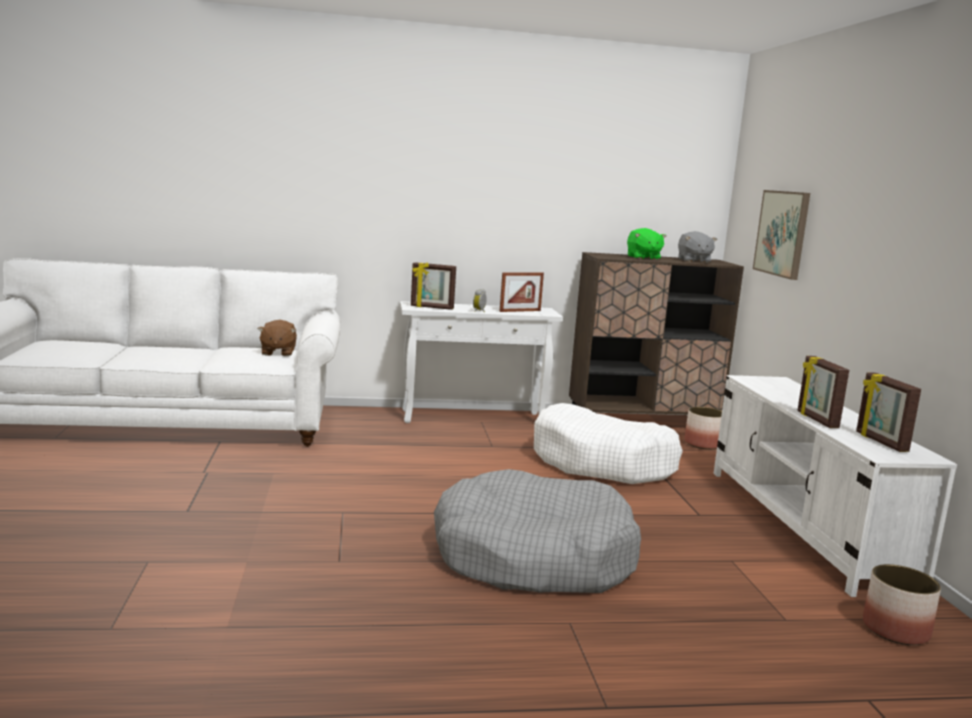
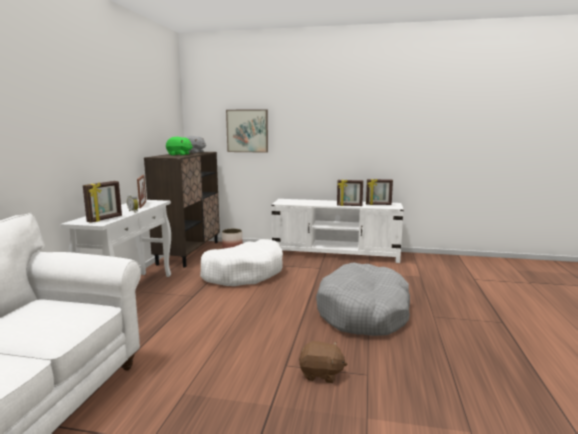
camera: 70 degrees left, 0 degrees up
(277, 352) = (52, 306): brown plush toy -> brown plush toy (321, 374)
(896, 630) = (424, 263): planter -> none

